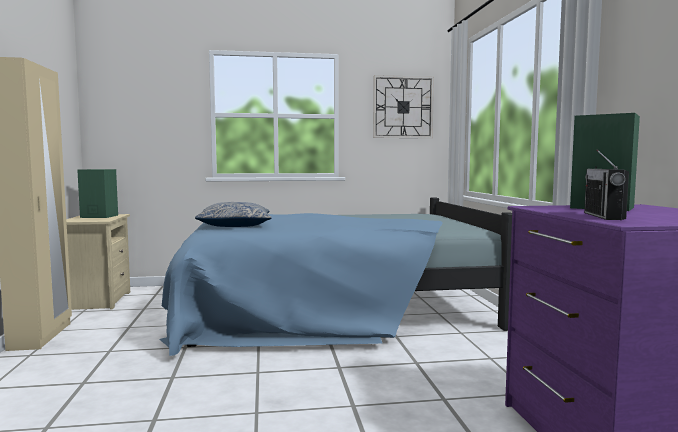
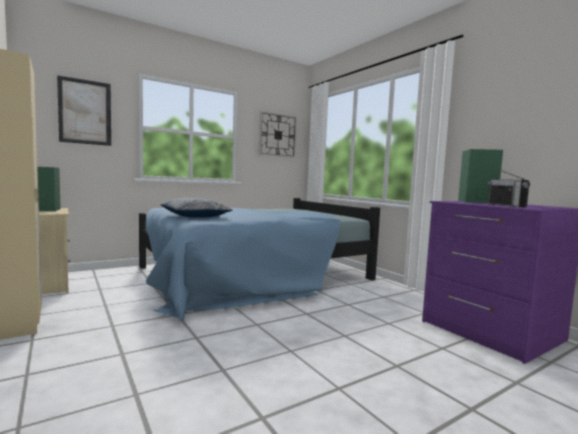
camera: 25 degrees left, 0 degrees up
(151, 103) = (85, 112): none -> picture

